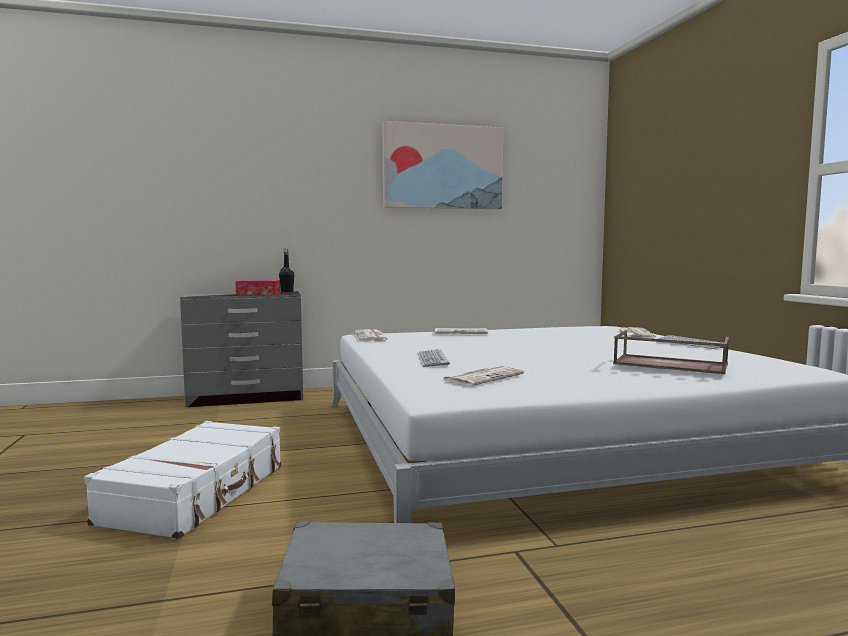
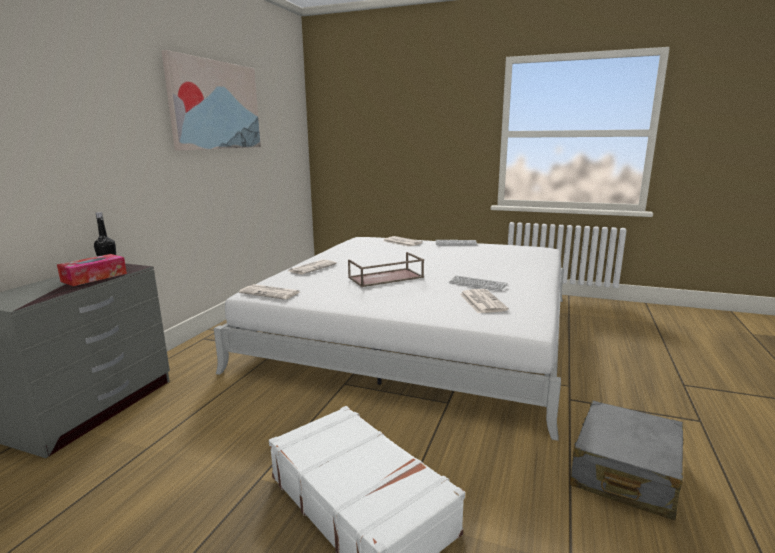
camera: 55 degrees left, 10 degrees up
(432, 359) = (404, 299): keyboard -> keyboard (477, 284)
(668, 364) = (507, 262): brown tray -> brown tray (385, 278)

